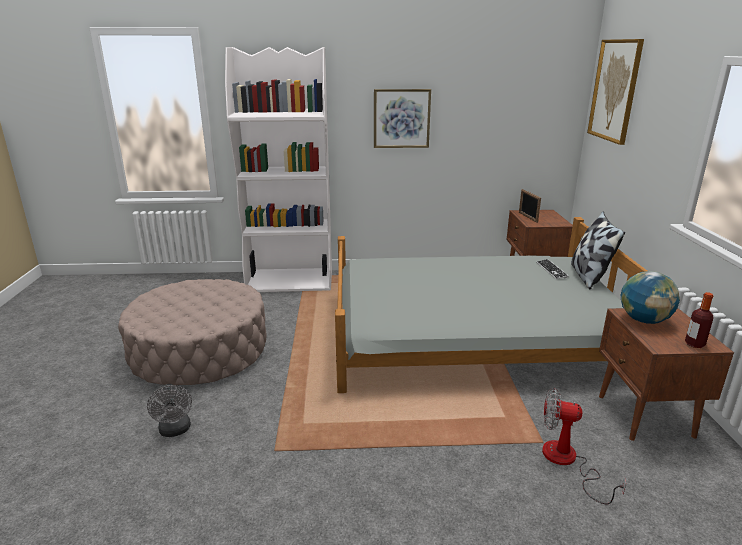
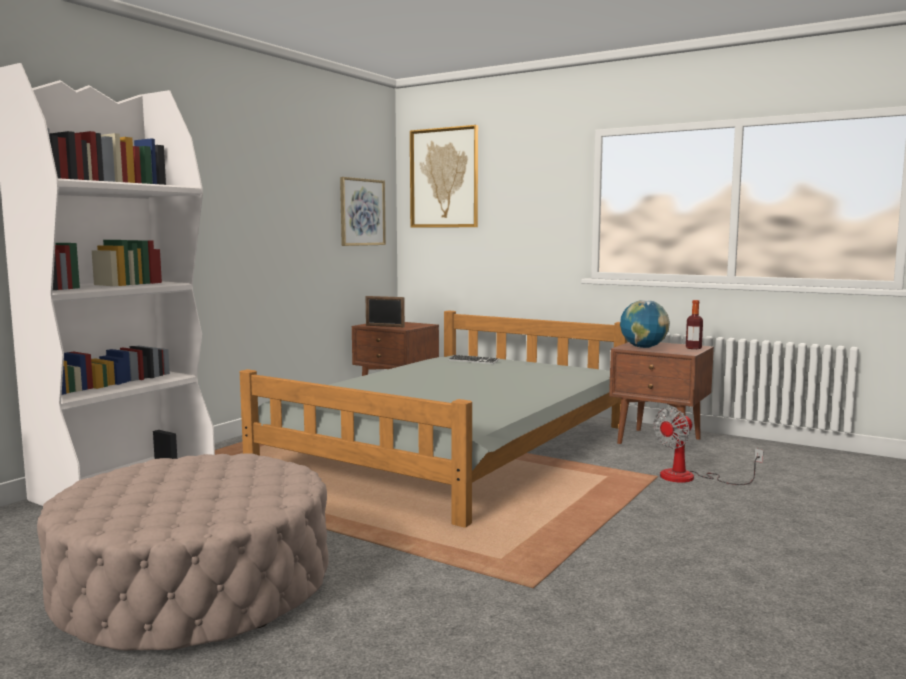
camera: 55 degrees left, 15 degrees down
(175, 431) = (395, 647): grey fan -> none
(401, 118) = (237, 208): picture -> picture (362, 212)
(588, 276) = (504, 359): pillow -> none

